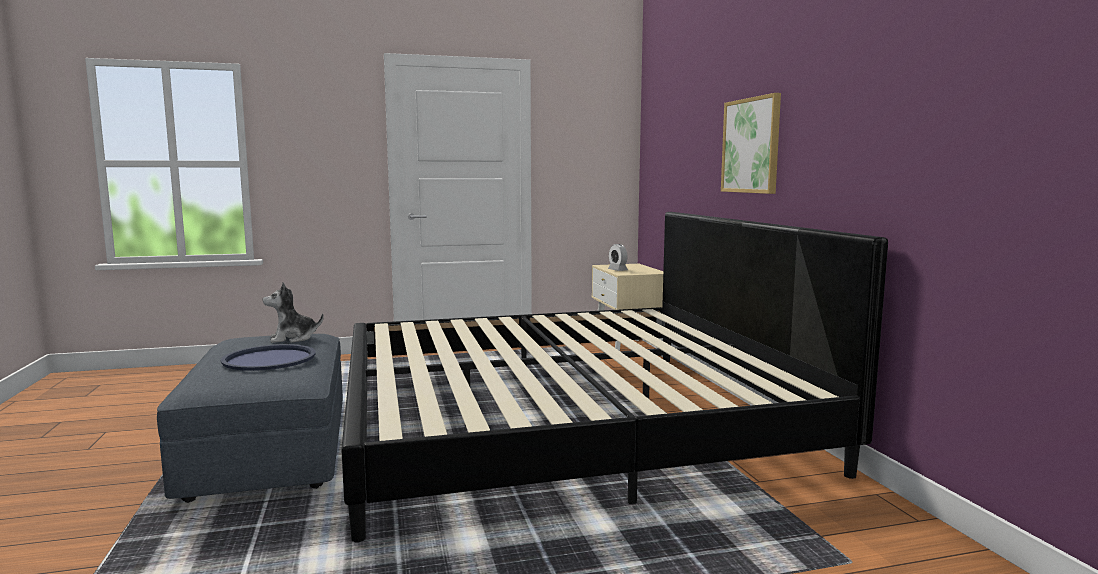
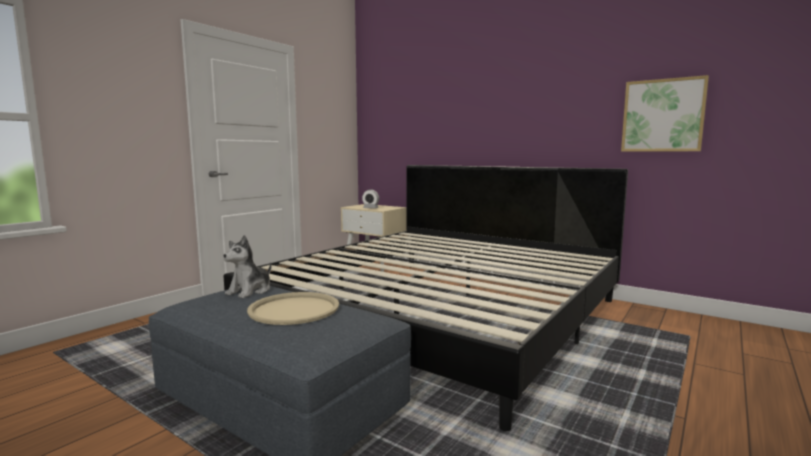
camera: 40 degrees left, 0 degrees up
(269, 359) = (294, 309): blue tray -> beige tray
(751, 145) = (496, 120): picture -> picture (662, 115)

